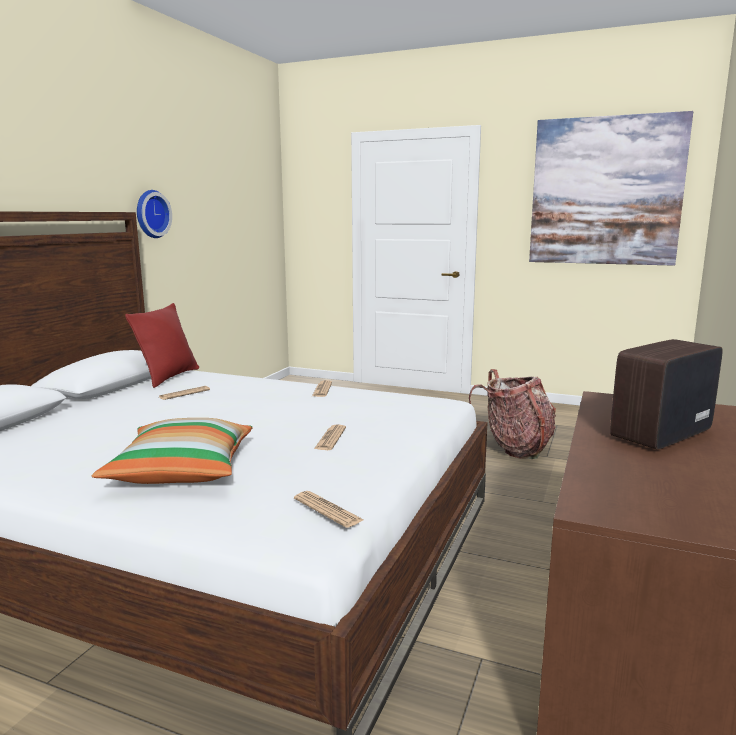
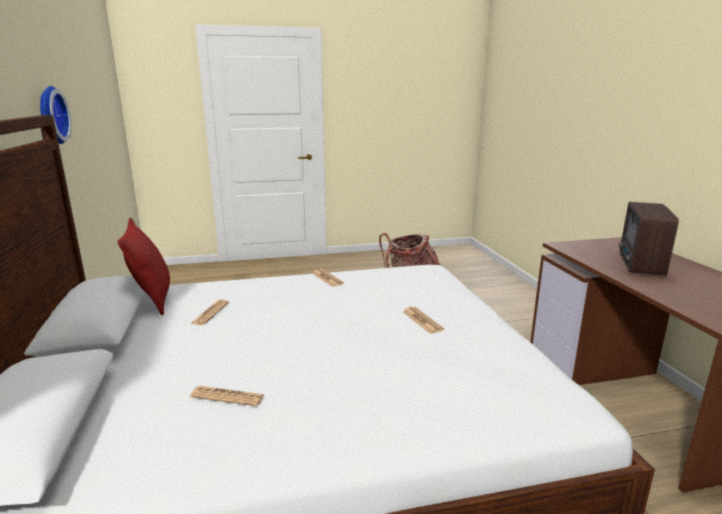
camera: 35 degrees left, 5 degrees up
(182, 471) = (376, 390): pillow -> none
(327, 510) = (545, 380): newspaper -> newspaper (227, 396)
(605, 191) = (418, 87): picture -> none

